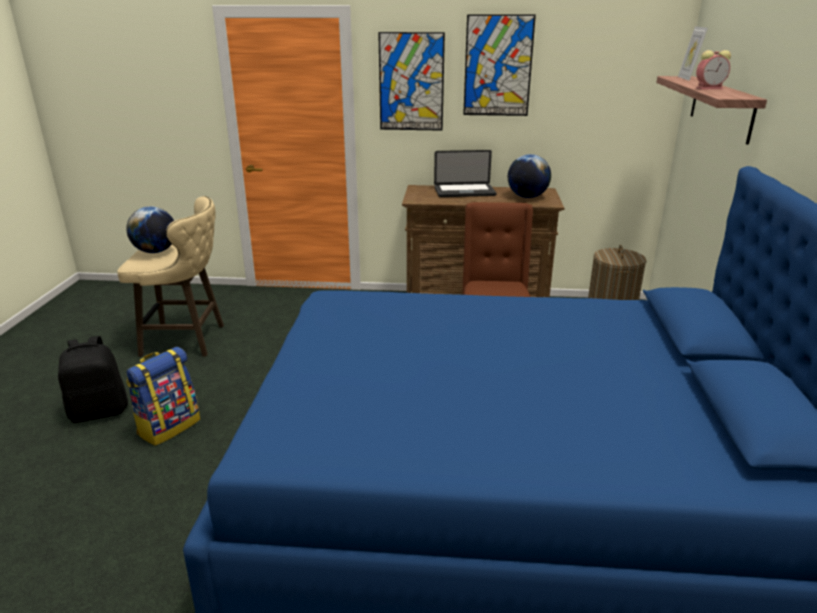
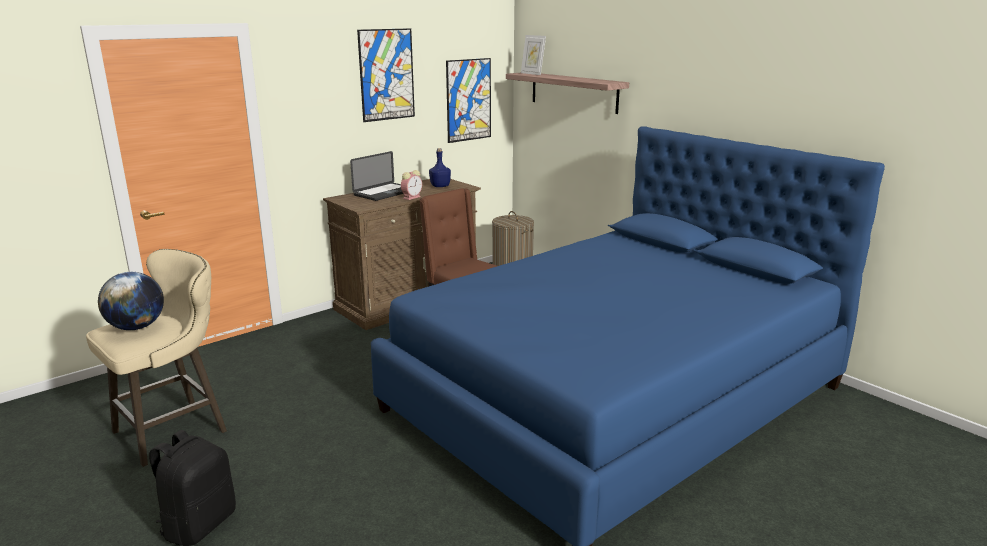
camera: 45 degrees left, 5 degrees down
(169, 426) = (302, 493): backpack -> none
(411, 82) = (314, 96): picture -> picture (468, 100)
(527, 197) = (439, 186): globe -> blue bottle
(710, 88) = (575, 78): alarm clock -> alarm clock (412, 197)

